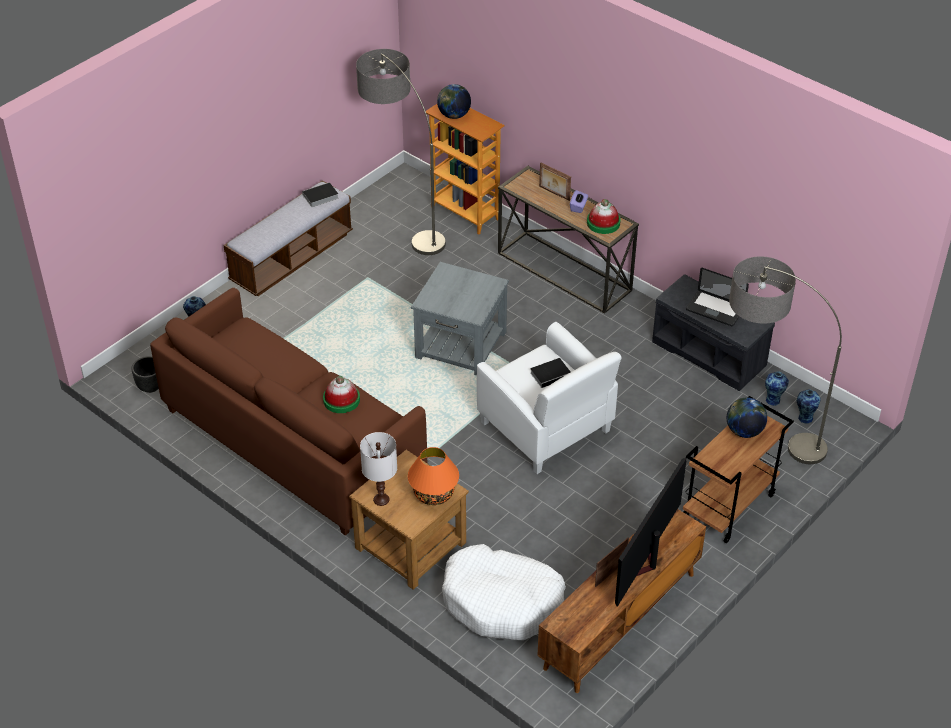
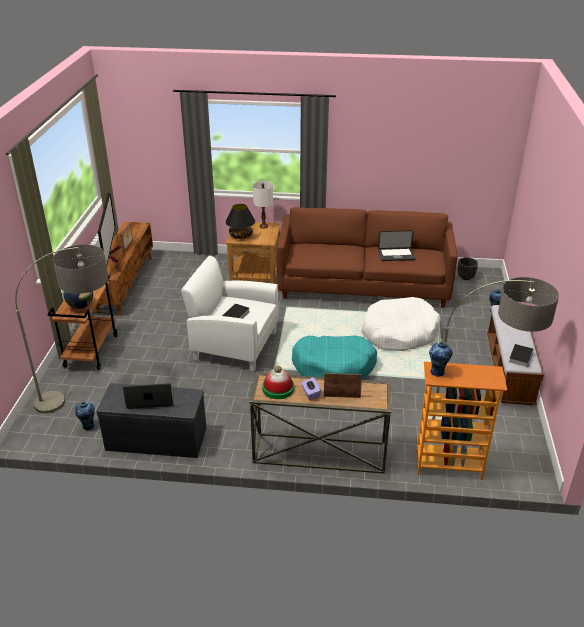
camera: 145 degrees right, 10 degrees down
(268, 360) = (396, 255): none -> laptop
(341, 400) = (334, 254): hat -> none
(433, 494) = (241, 235): orange table lamp -> black table lamp
(454, 115) = (475, 373): globe -> none
(461, 345) = (334, 366): grey side table -> turquoise dog bed
(502, 602) = (190, 271): white dog bed -> white dog bed (399, 333)
(804, 418) = (58, 423): vase -> vase (438, 372)

